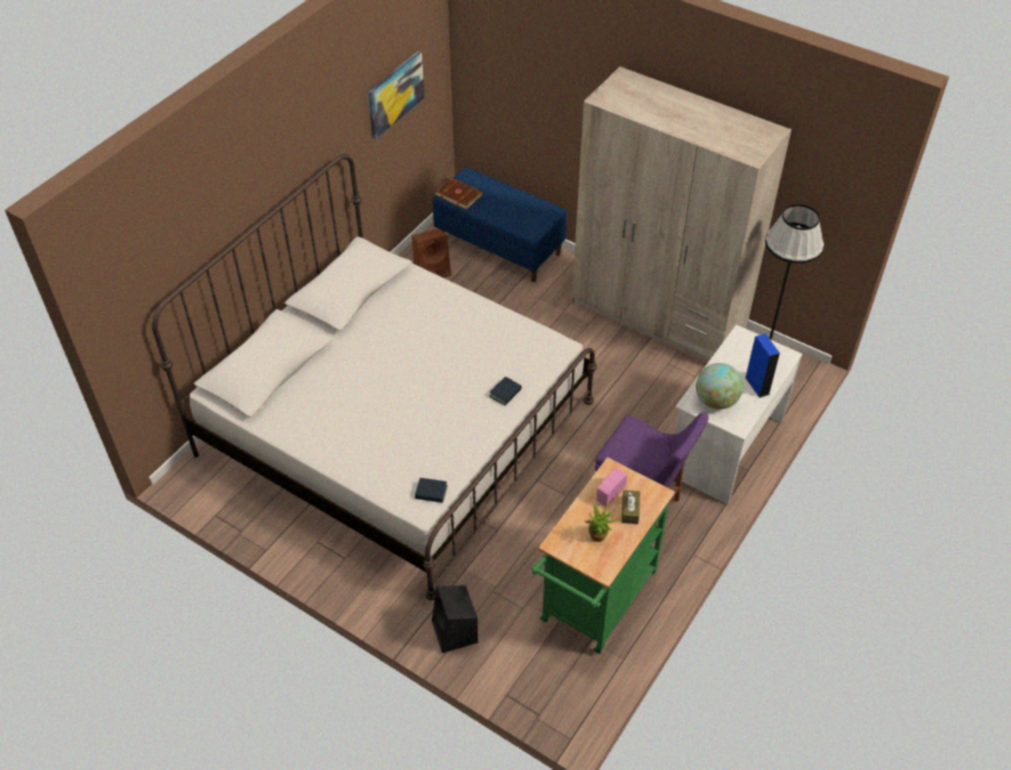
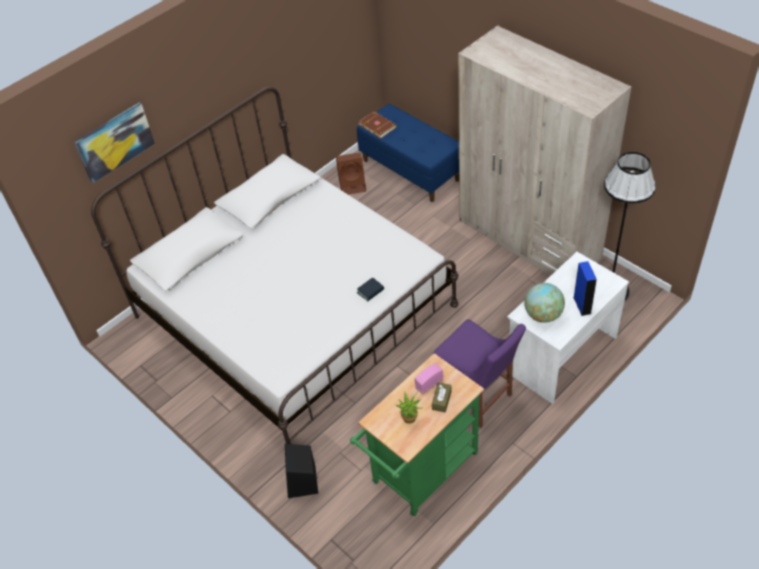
camera: 15 degrees right, 0 degrees up
(395, 94) = (320, 40): picture -> picture (114, 142)
(431, 492) = (291, 366): book -> none

